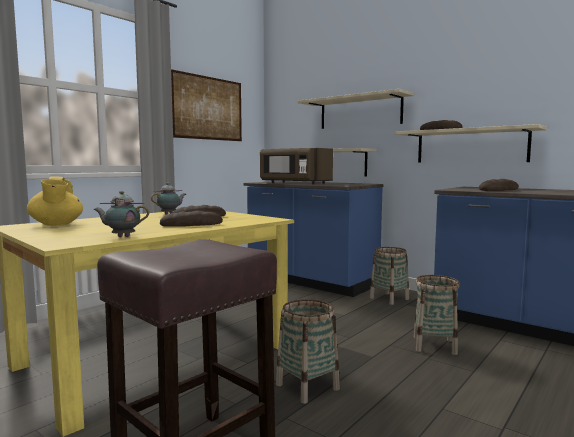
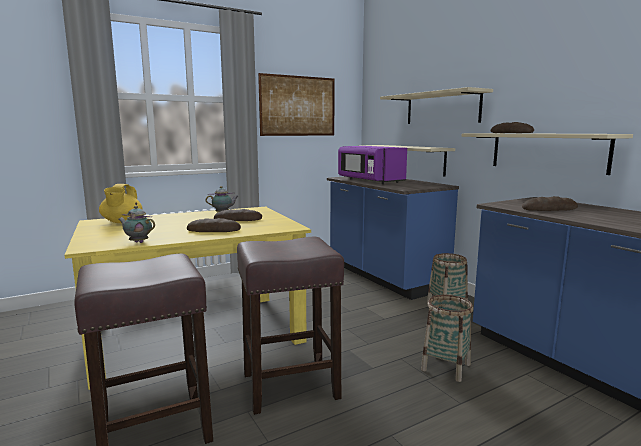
camera: 20 degrees right, 5 degrees up
(294, 183) = (369, 181): brown microwave -> purple microwave
(307, 387) = (288, 386): basket -> brown stool

